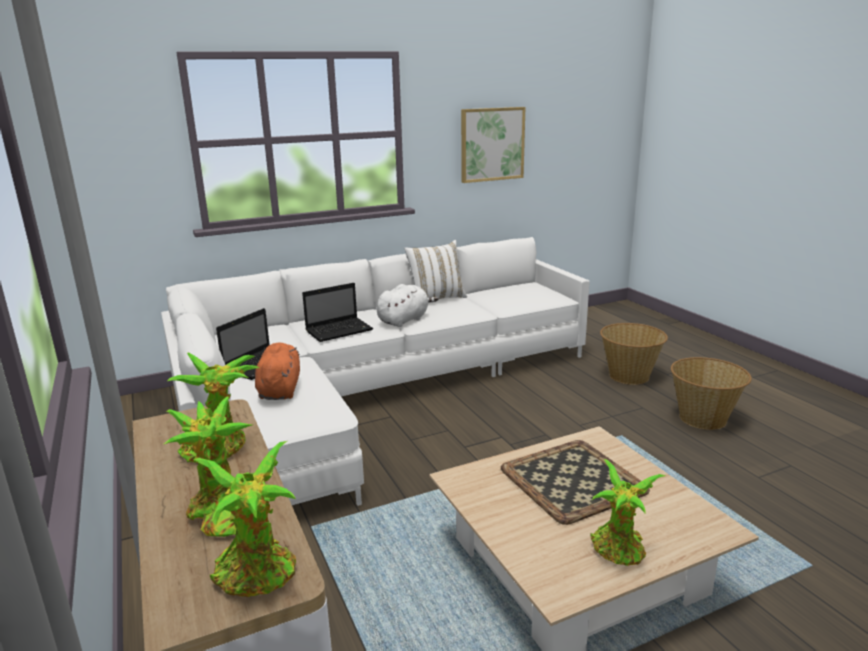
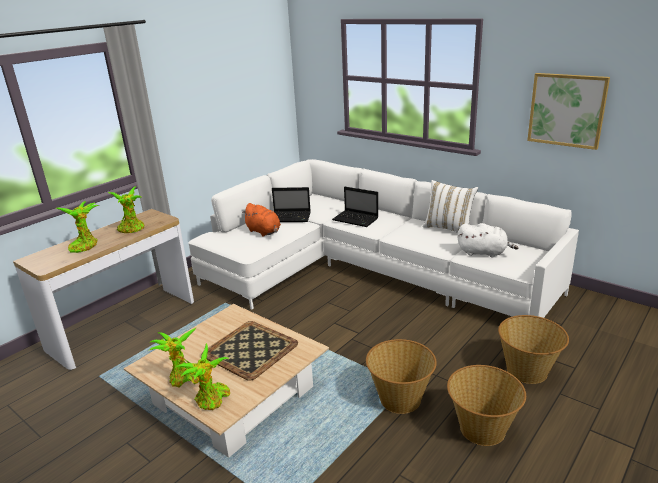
camera: 65 degrees right, 5 degrees up
(258, 575) = (49, 263): potted plant -> potted plant (211, 400)
(280, 389) = (264, 232): orange plush toy -> orange plush toy turned 75 degrees clockwise
(404, 320) = (397, 231): white plush toy -> white plush toy (484, 253)
(640, 445) = (400, 398): none -> basket

